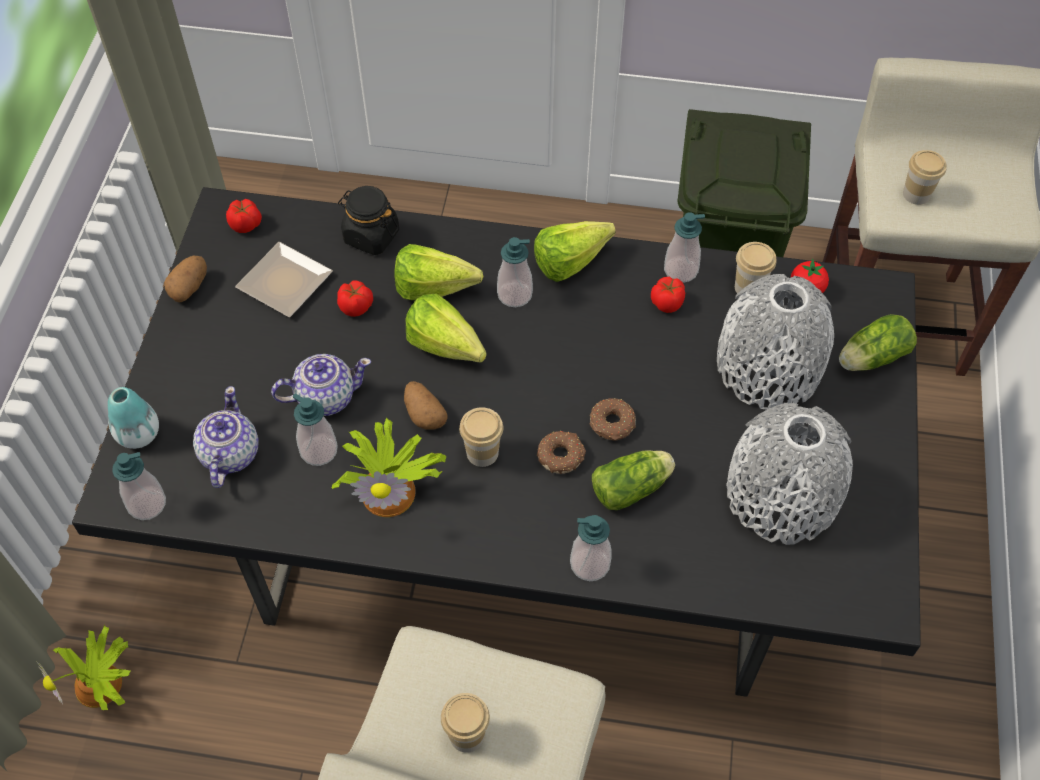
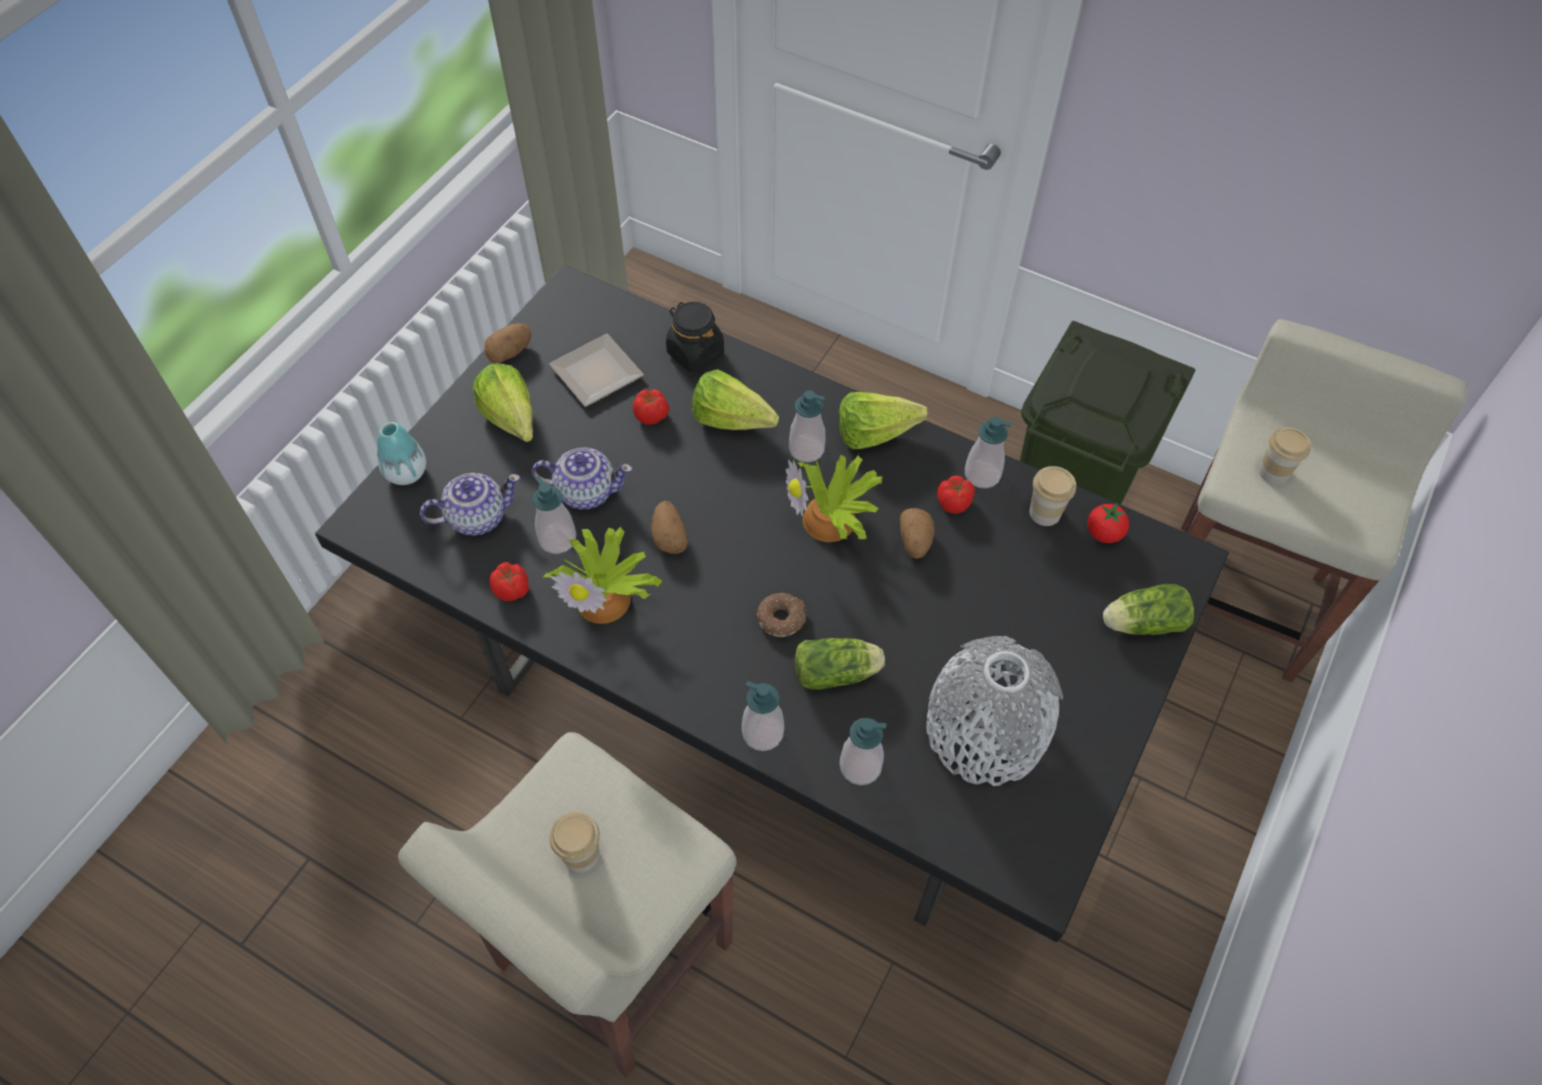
camera: 20 degrees right, 0 degrees up
(102, 685) = (337, 696): potted plant -> potted plant (832, 521)
(147, 504) = (385, 538): soap dispenser -> soap dispenser (860, 766)
(229, 455) = (476, 517): teapot -> teapot turned 45 degrees clockwise
(246, 225) = (586, 309): tomato -> tomato (512, 590)
(449, 351) = (720, 484): lettuce -> lettuce (512, 424)
(482, 453) = (707, 591): cup -> none
(612, 424) = (845, 604): donut -> none
(648, 348) = (915, 542): none -> potato
(768, 367) = (1029, 598): grey vase -> none

